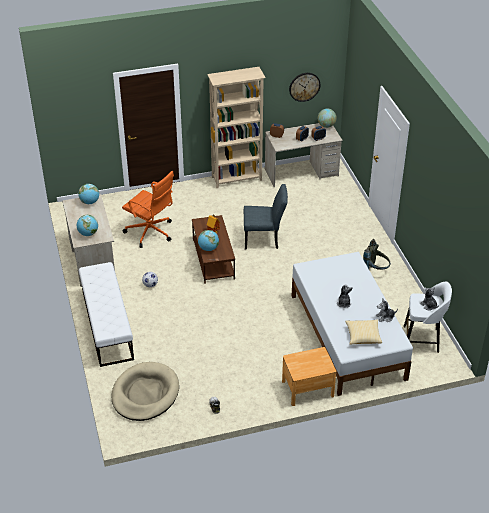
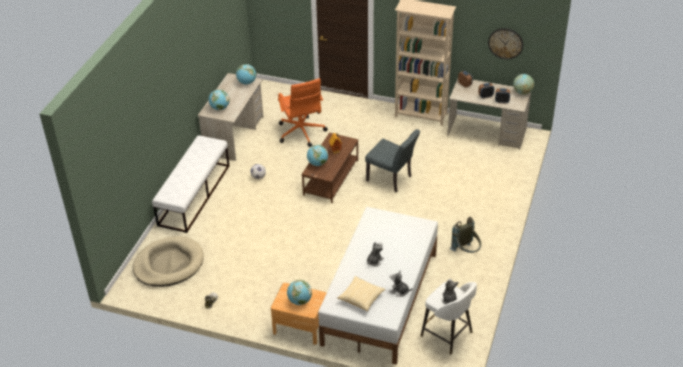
camera: 35 degrees right, 0 degrees up
(311, 363) = (299, 301): none -> globe

